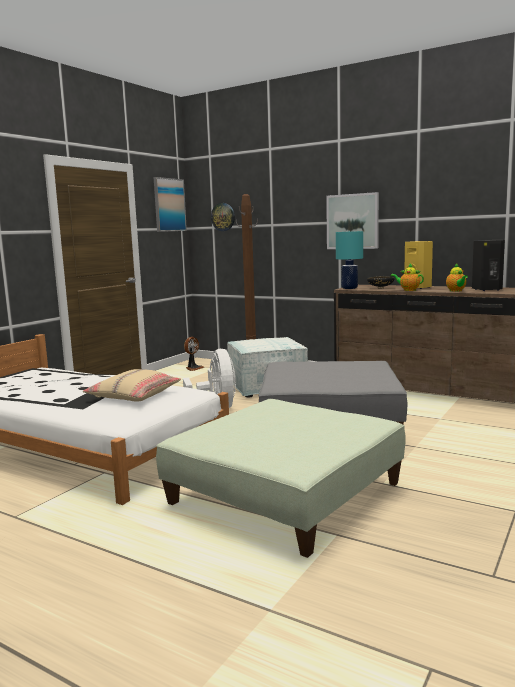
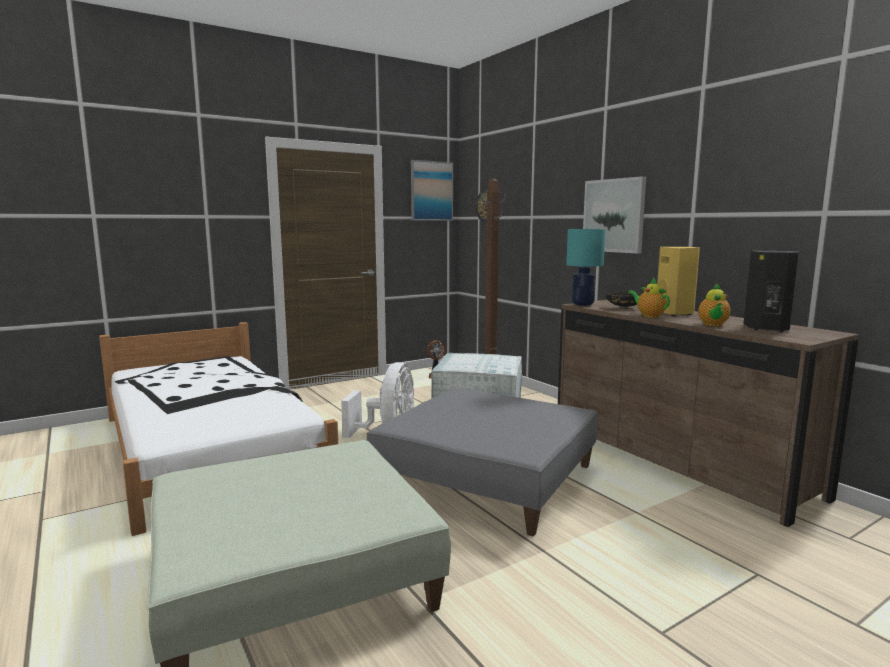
camera: 25 degrees right, 0 degrees up
(134, 395) = (237, 406): beige pillow -> none

